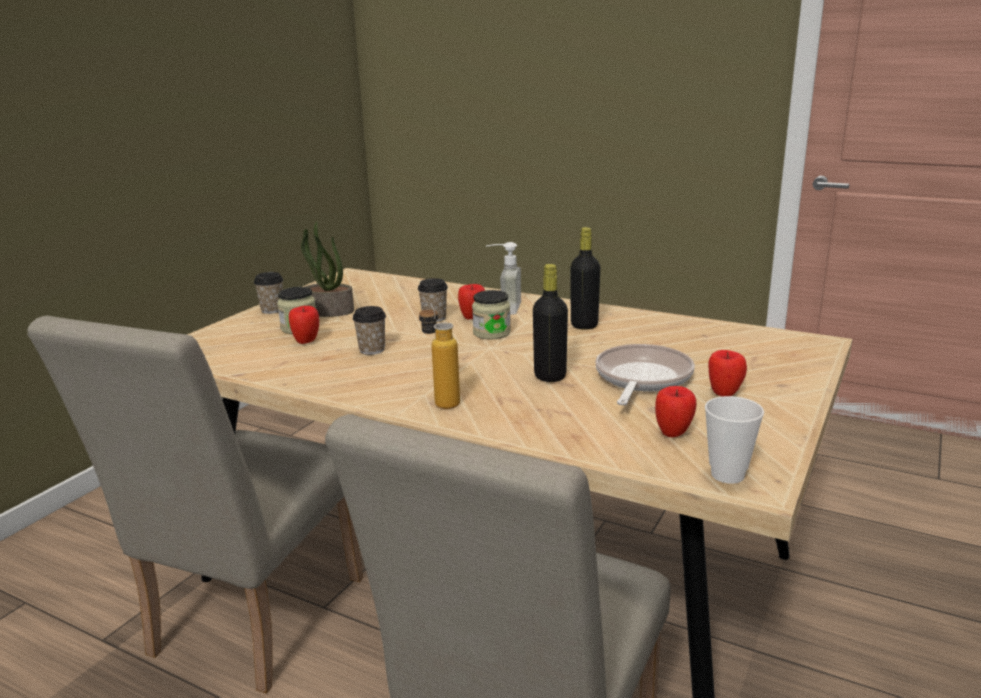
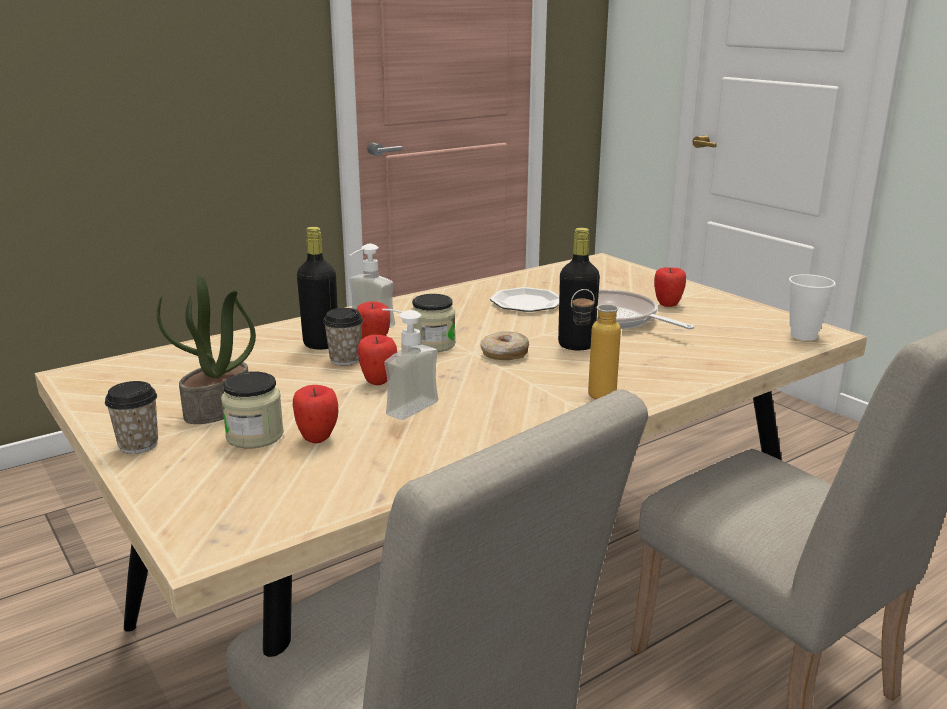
camera: 65 degrees left, 0 degrees up
(372, 350) = (403, 405): cup -> soap dispenser
(499, 357) = (504, 354): none -> donut
(584, 325) = (465, 309): black bottle -> black bottle (321, 344)
(631, 340) = (526, 303): none -> plate
(673, 433) = (728, 334): apple -> apple (378, 381)

